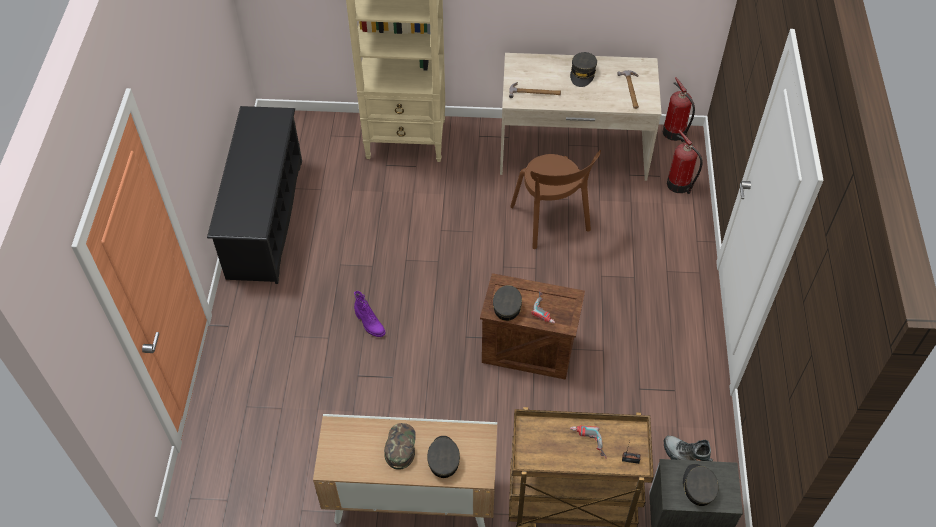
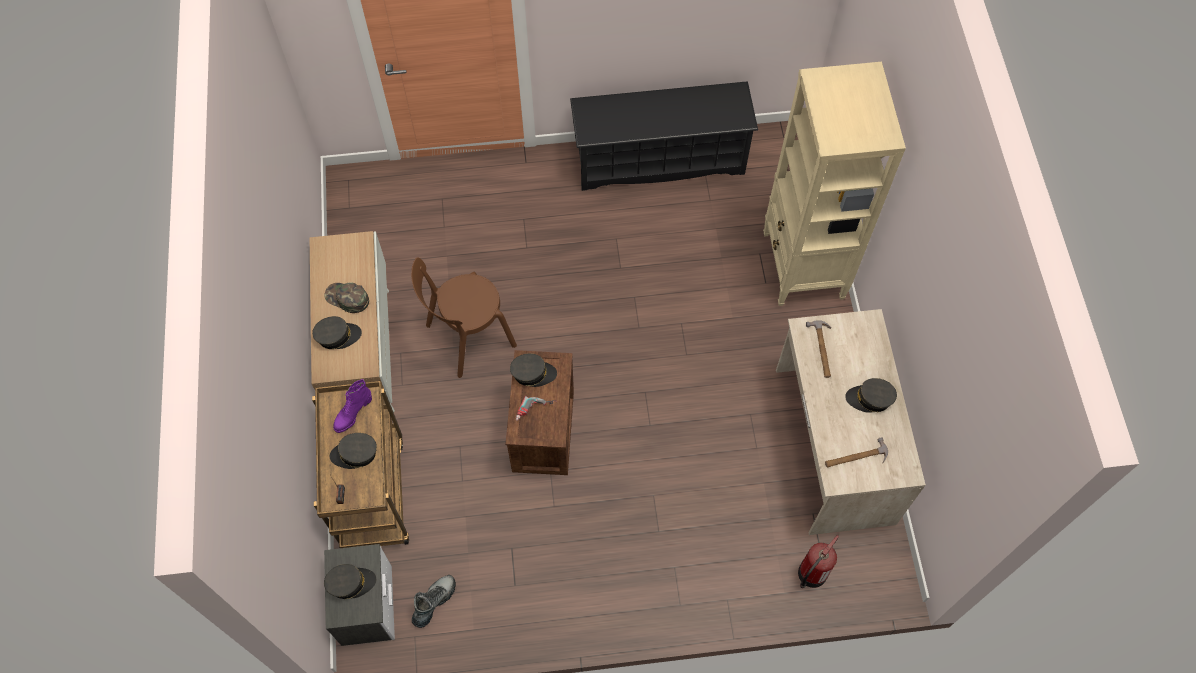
camera: 80 degrees right, 10 degrees up
(369, 324) = (548, 279): purple boot -> purple boot (353, 413)
(400, 447) = (347, 298): green cap -> green cap turned 150 degrees counterclockwise
(551, 221) = (719, 433): brown chair -> brown chair (467, 337)
(587, 443) = (355, 454): power drill -> grey cap
(674, 133) = (898, 564): fire extinguisher -> none

